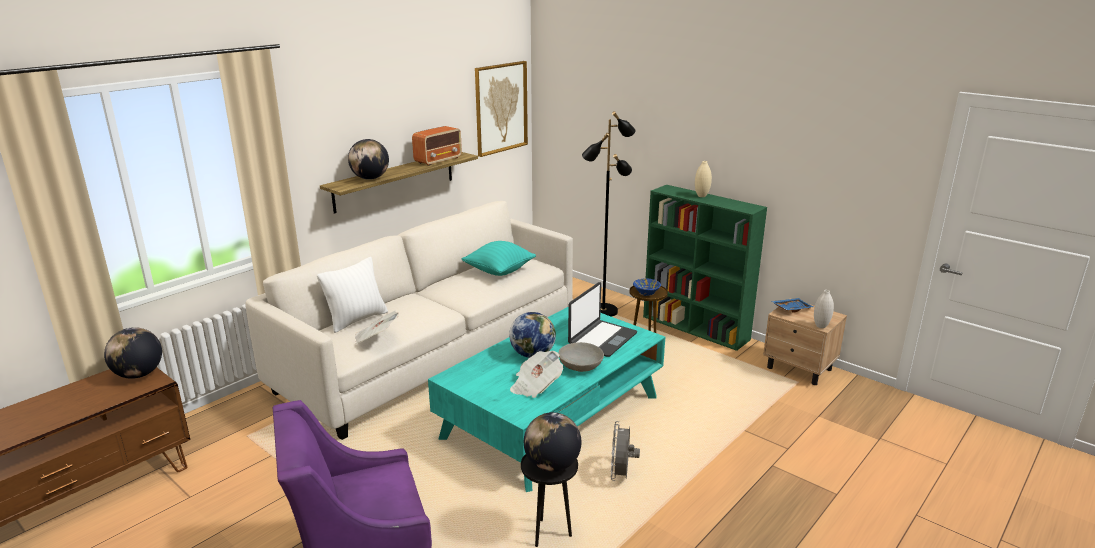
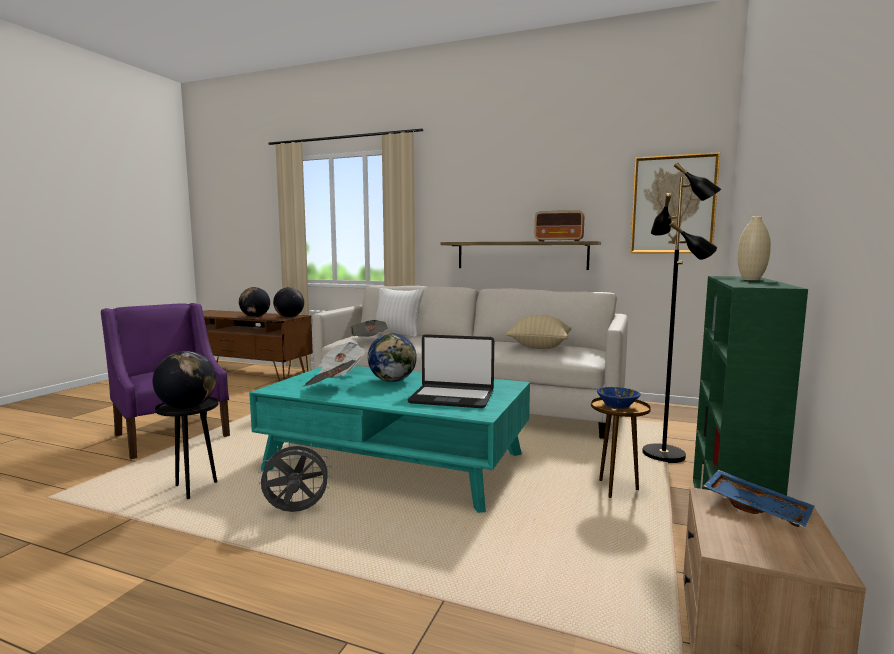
camera: 70 degrees right, 15 degrees down
(370, 178) = (480, 241): globe -> globe (255, 316)
(480, 376) = (339, 373): none -> newspaper
(499, 271) = (539, 347): turquoise pillow -> beige pillow
(580, 366) = (380, 396): grey bowl -> none
(821, 326) = (723, 546): white vase -> none

